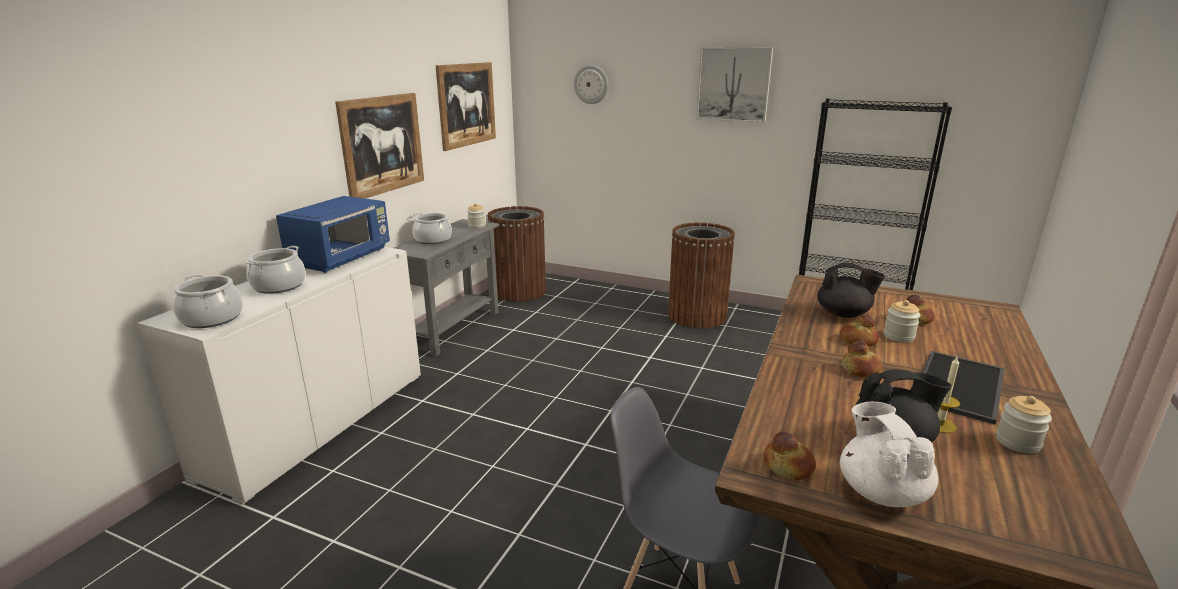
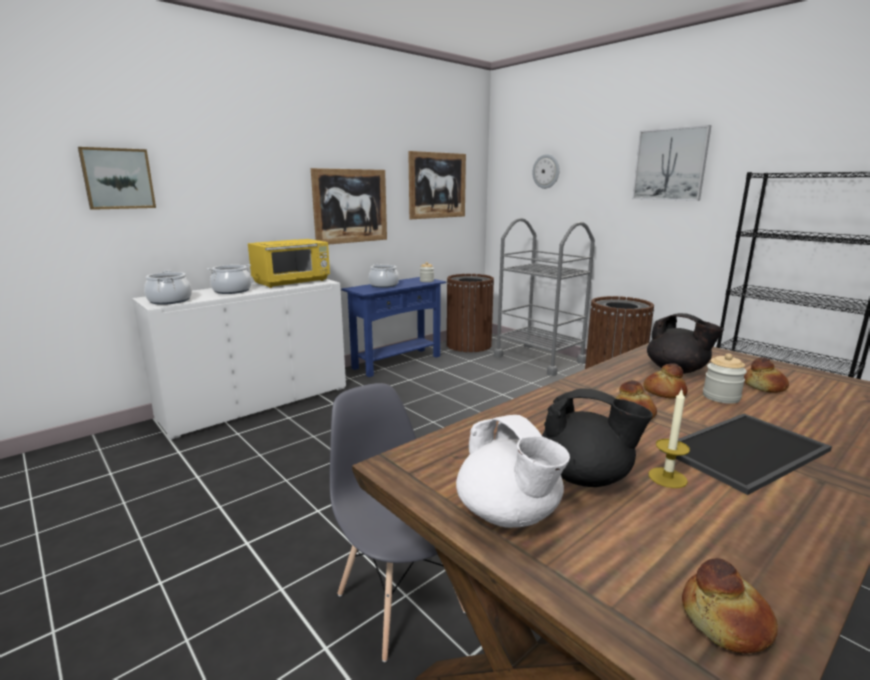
camera: 25 degrees right, 5 degrees down
(95, 151) = (118, 178): none -> picture
(342, 258) = (292, 282): blue microwave -> yellow microwave
(453, 329) = (397, 362): grey console table -> blue console table
(607, 297) = (539, 359): none -> grey cart
(788, 466) = (441, 469): bread -> bread (726, 621)
(881, 491) = (509, 515): white teapot -> white teapot turned 135 degrees clockwise
(1017, 442) = (758, 519): jar -> none

